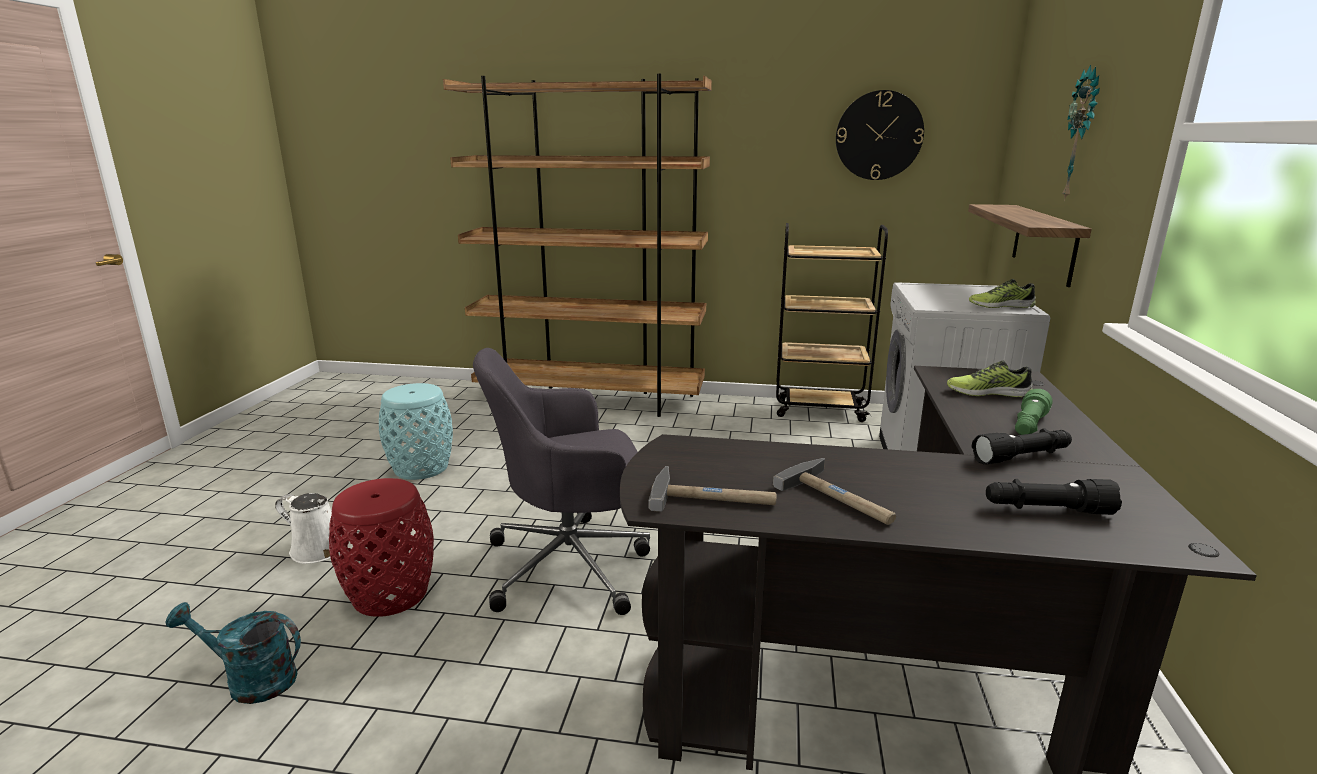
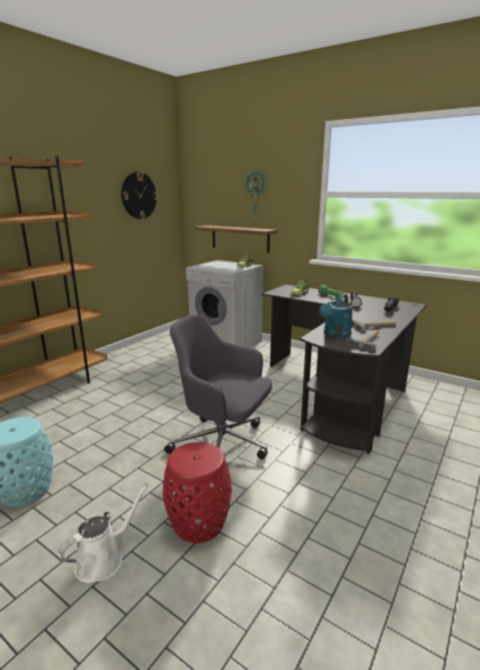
camera: 65 degrees left, 0 degrees up
(251, 680) = (253, 603): turquoise watering can -> turquoise watering can (335, 335)
(572, 564) = (223, 446): grey office chair -> grey office chair turned 105 degrees clockwise
(821, 410) = (148, 345): brown cart -> none

